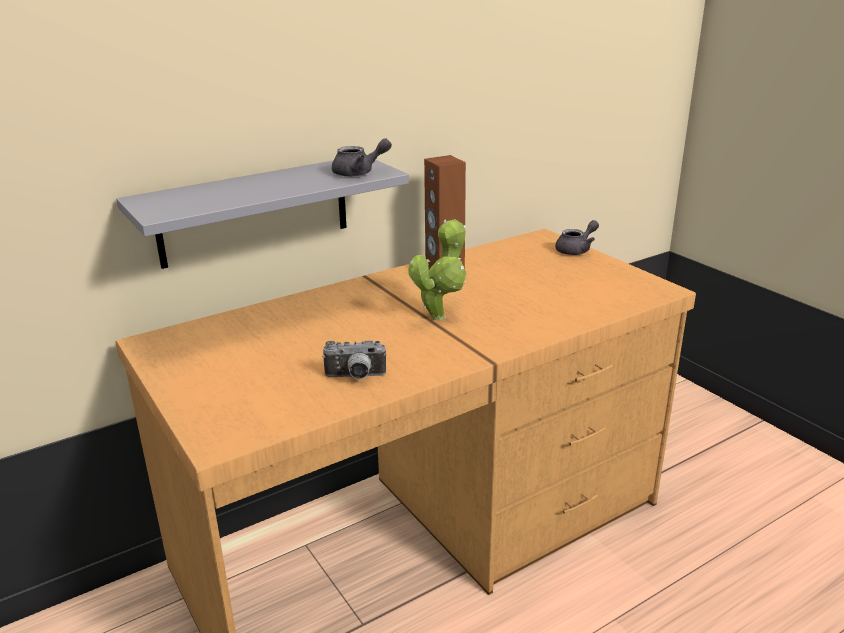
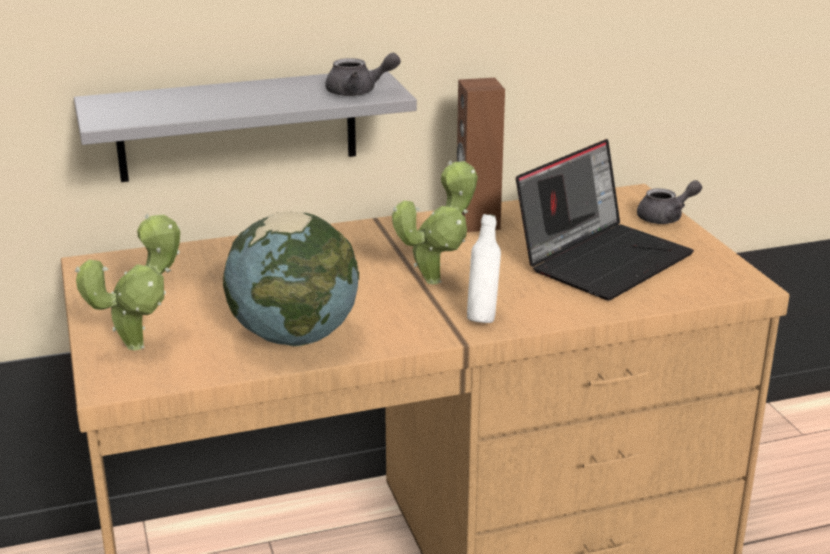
camera: 15 degrees right, 0 degrees up
(226, 403) = (141, 343): none -> potted plant
(355, 377) = (295, 337): camera -> globe
(494, 340) = (482, 317): none -> white bottle
(552, 284) = (603, 258): none -> laptop

